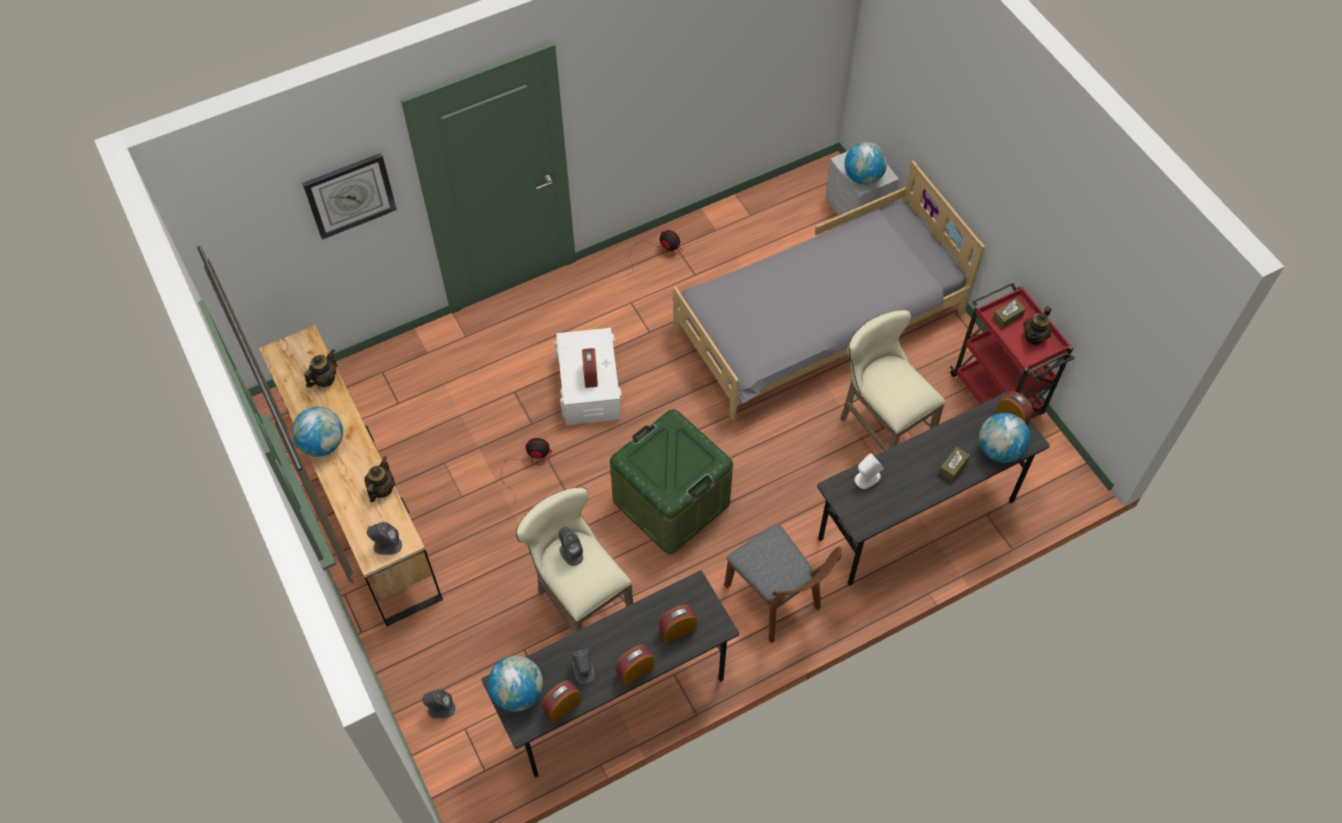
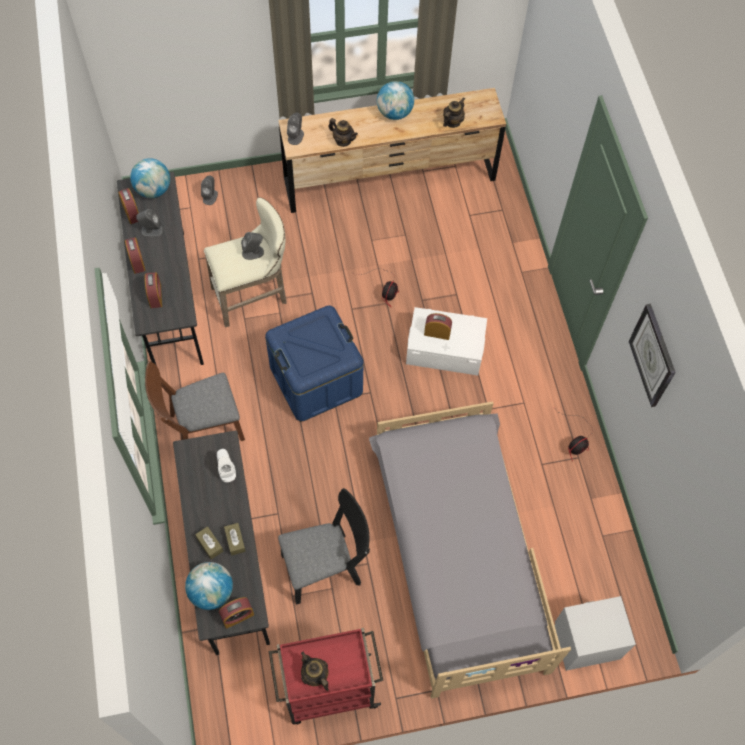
camera: 105 degrees right, 5 degrees up
(325, 379) = (452, 122): teapot -> teapot turned 105 degrees counterclockwise
(350, 195) = (565, 102): wall clock -> wall clock (653, 355)
(671, 502) = (316, 379): green storage box -> blue storage box
(863, 177) = (587, 619): globe -> none
(880, 430) = (327, 567): beige stool -> black chair
(1007, 317) = (346, 659): brown tissue box -> brown tissue box (235, 541)

